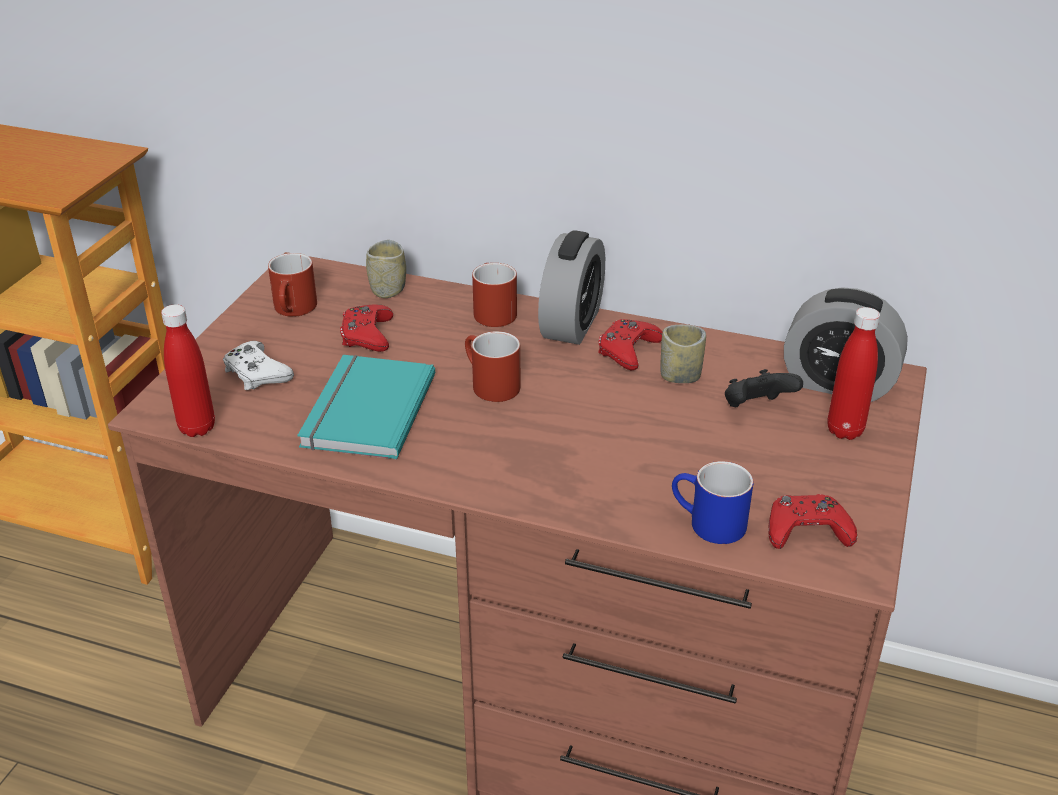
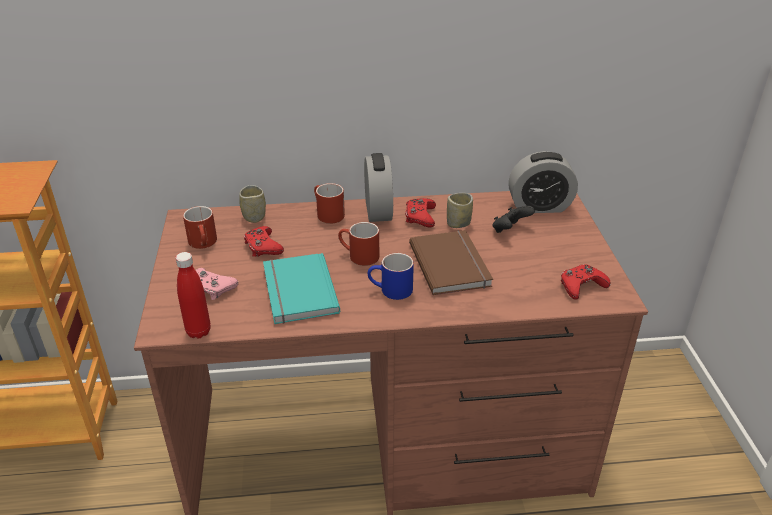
camera: 25 degrees left, 0 degrees up
(256, 374) = (211, 288): white game controller -> pink game controller
(620, 435) = (452, 264): none -> brown book
(707, 524) = (532, 297): blue mug -> blue mug (390, 291)
(844, 430) = (560, 230): red bottle -> none

